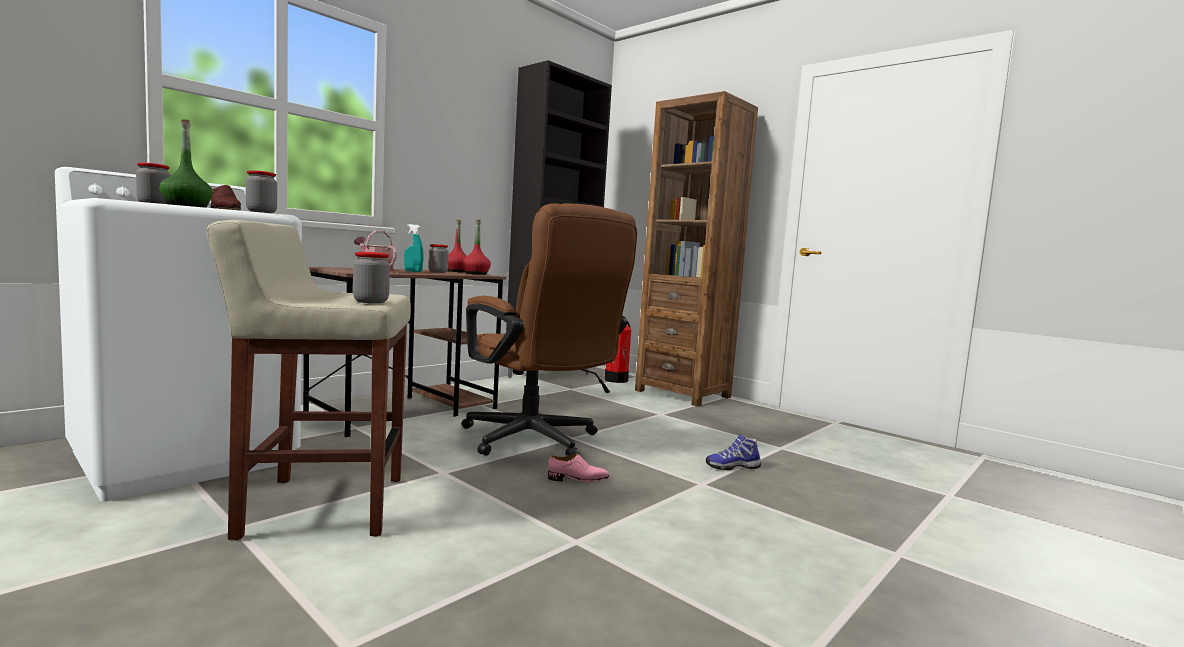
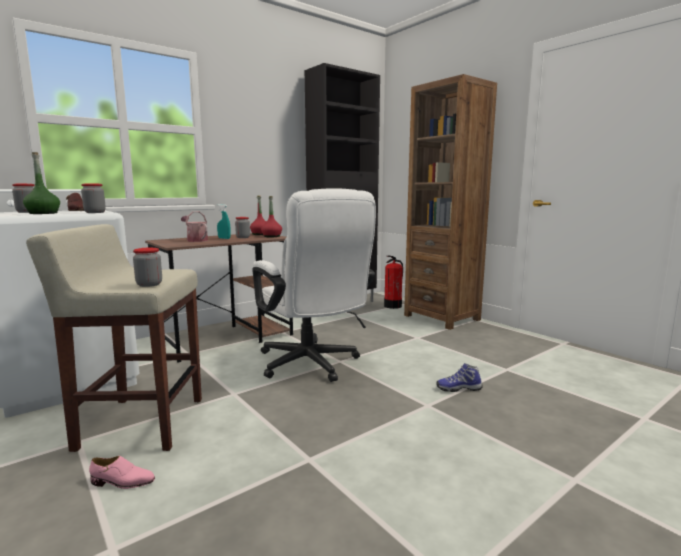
camera: 10 degrees right, 5 degrees up
(537, 442) = (312, 365): brown office chair -> white office chair
(578, 479) = (331, 400): pink shoe -> pink shoe (122, 482)

